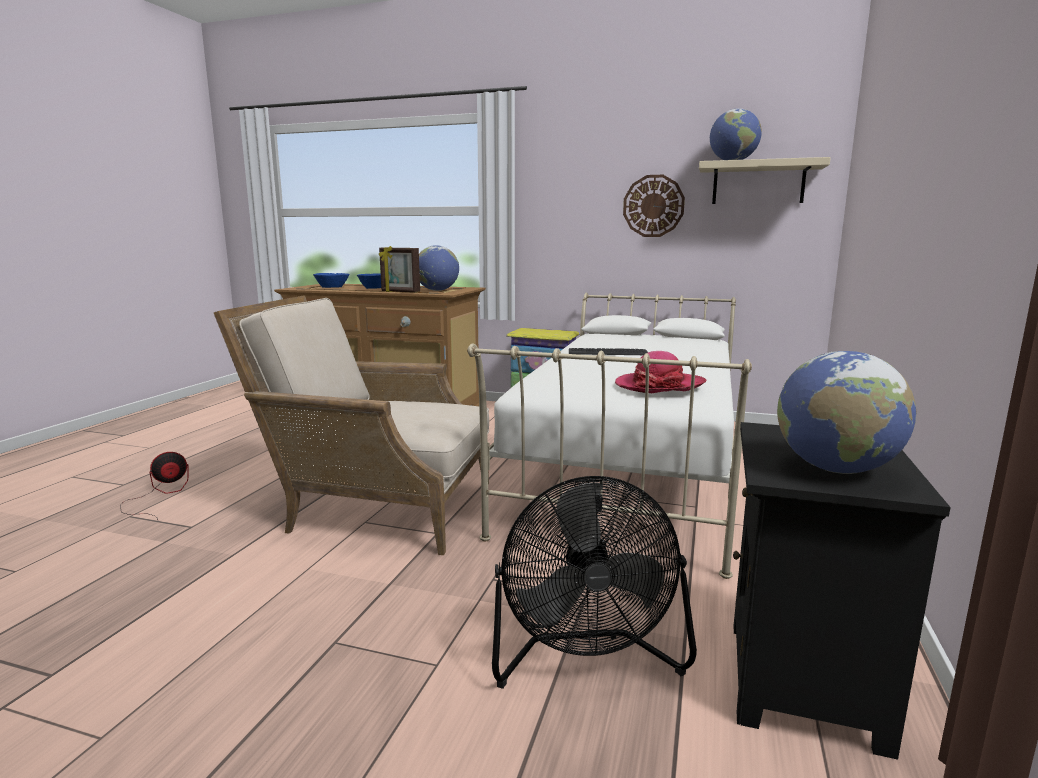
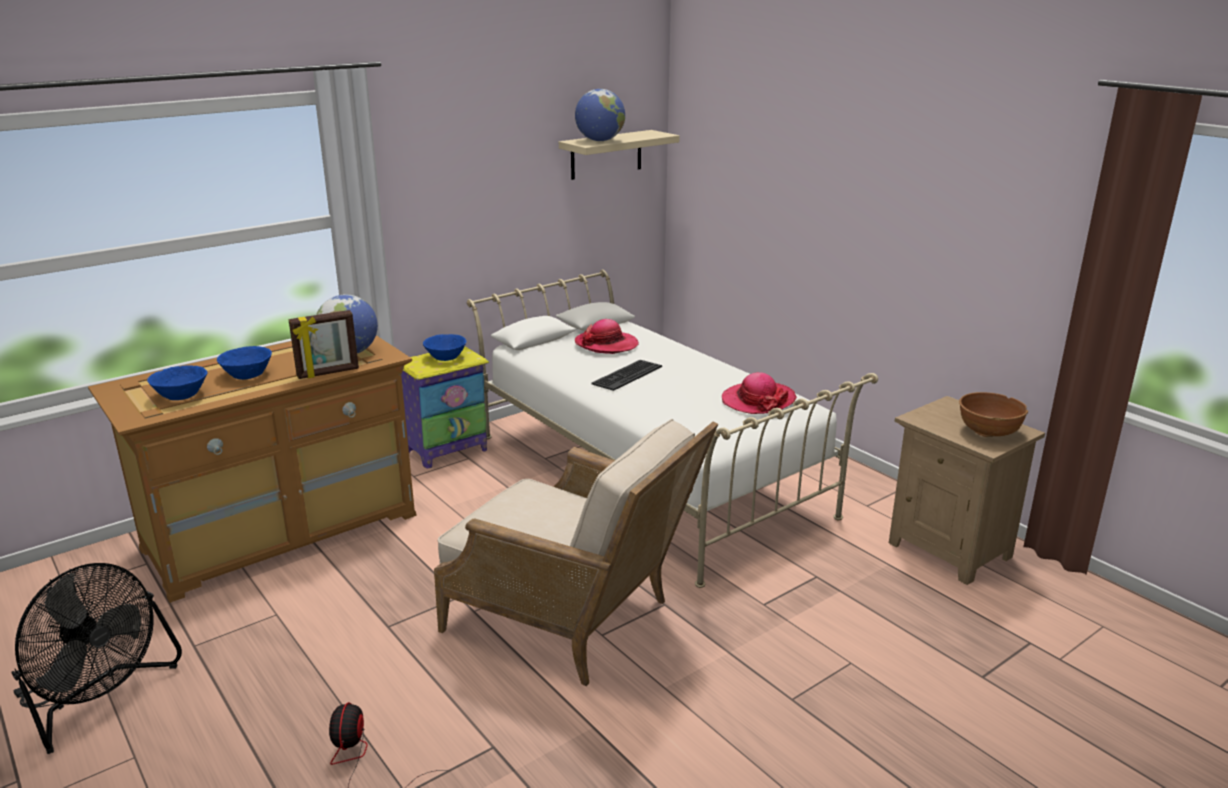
camera: 55 degrees left, 10 degrees up
(375, 506) = (574, 620): beige armchair -> beige armchair turned 105 degrees counterclockwise
(547, 331) = (445, 357): none -> blue bowl
(578, 655) = (878, 606): black fan -> black fan (93, 700)
(652, 341) = (606, 344): none -> hat
(653, 206) = (519, 189): wall clock -> none
(798, 683) = (949, 551): black nightstand -> beige nightstand
(835, 469) = (988, 431): globe -> brown bowl

